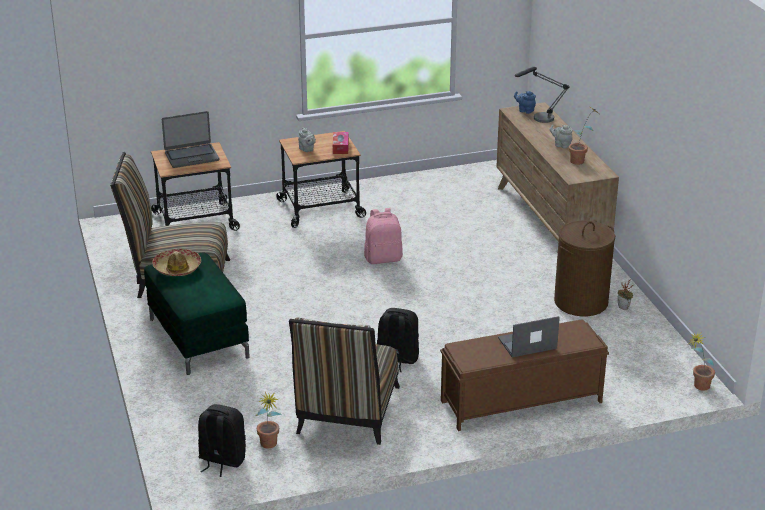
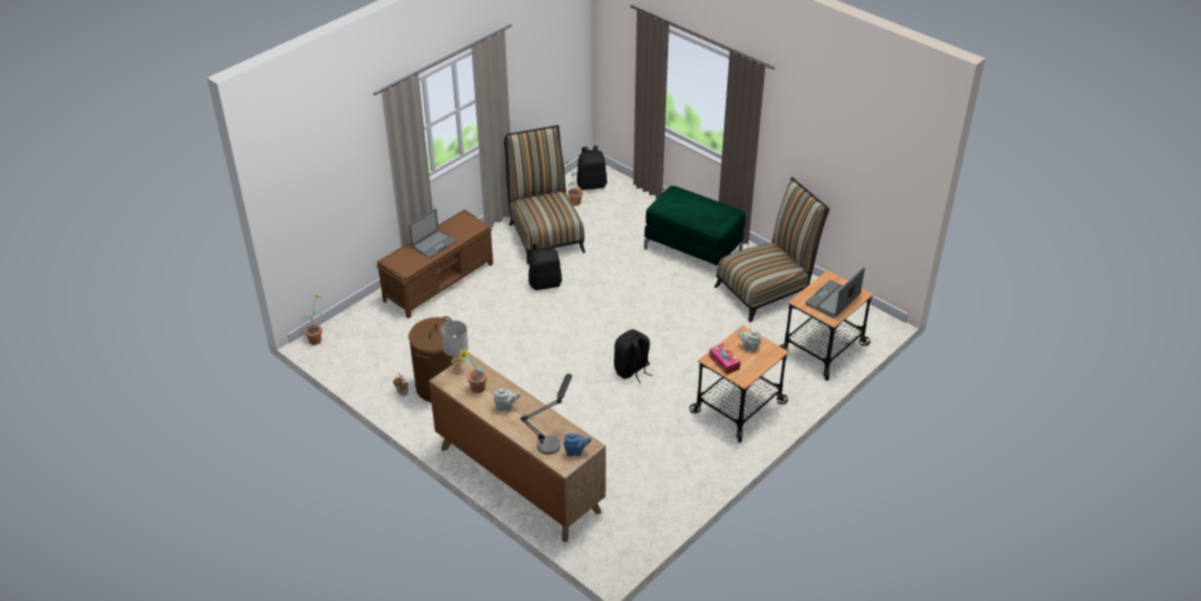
camera: 150 degrees right, 10 degrees up
(177, 268) = (717, 212): hat -> none
(383, 258) = (632, 370): pink backpack -> black backpack
(587, 176) = (457, 369): none -> grey table lamp

